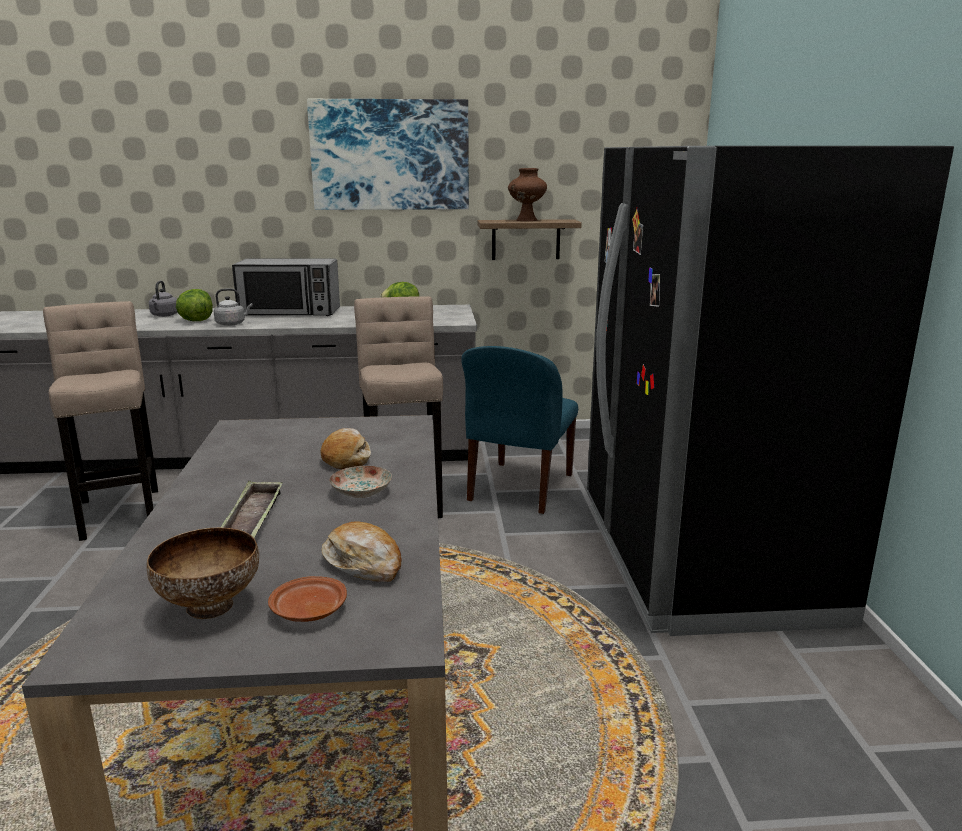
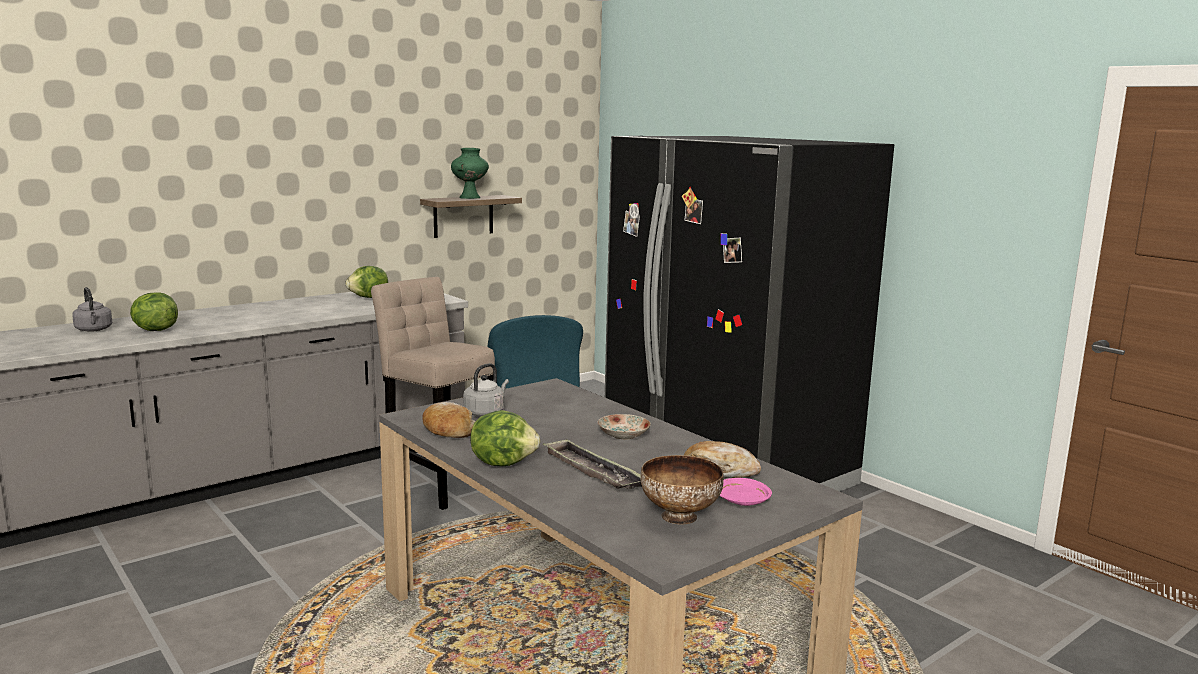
camera: 35 degrees left, 5 degrees down
(120, 511) = (131, 571): beige stool -> none
(202, 492) = (503, 462): none -> lettuce
(232, 324) = (210, 328): grey kettle -> grey kettle (486, 412)
(290, 312) = (246, 310): microwave -> none
(308, 611) = (742, 501): brown plate -> pink plate
(346, 458) = (561, 418): bread -> bread (448, 430)
(390, 155) = (335, 135): picture -> none
(526, 220) = (470, 198): brown vase -> green vase

